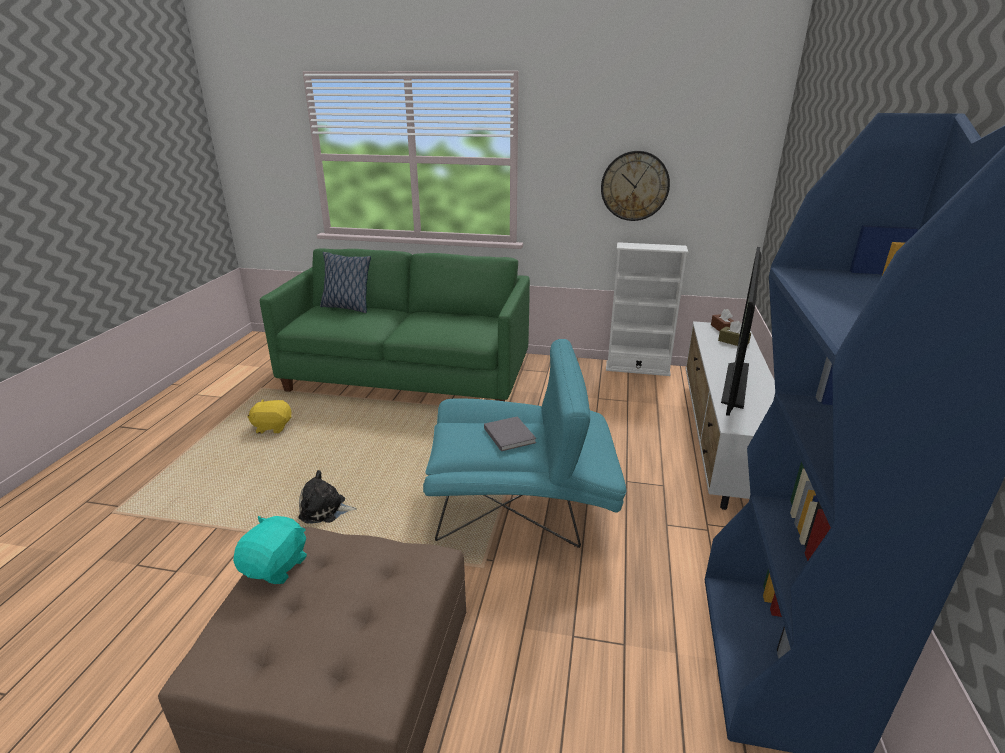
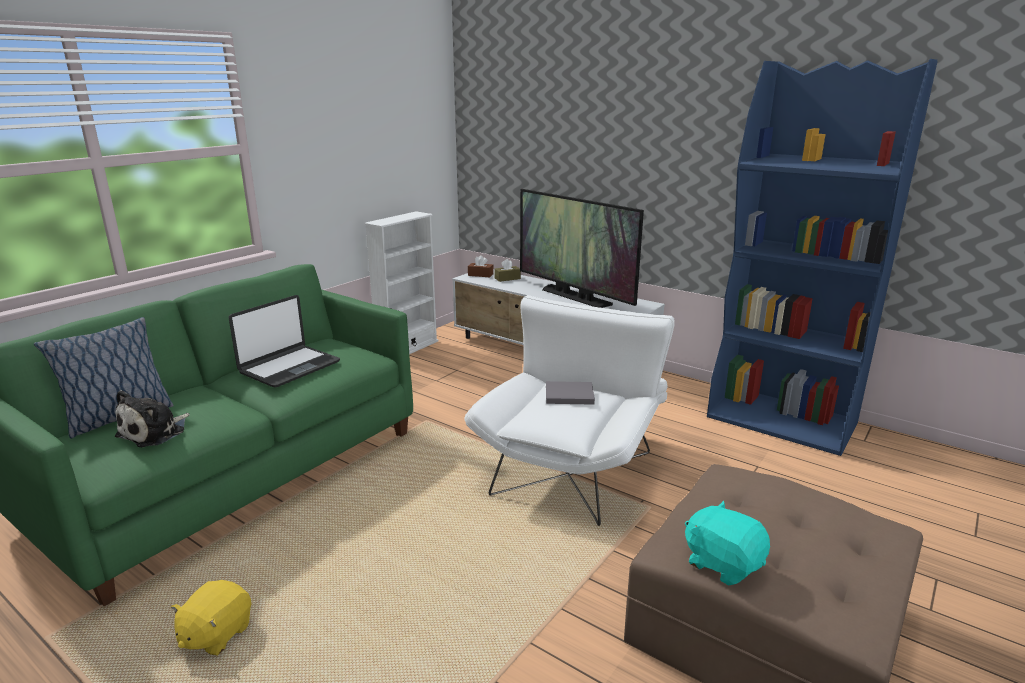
camera: 65 degrees left, 5 degrees down
(325, 510) = (491, 600): plush toy -> plush toy (155, 432)
(437, 321) = (289, 367): none -> laptop
(522, 505) = (574, 465): turquoise armchair -> white armchair
(634, 186) = (365, 160): wall clock -> none

